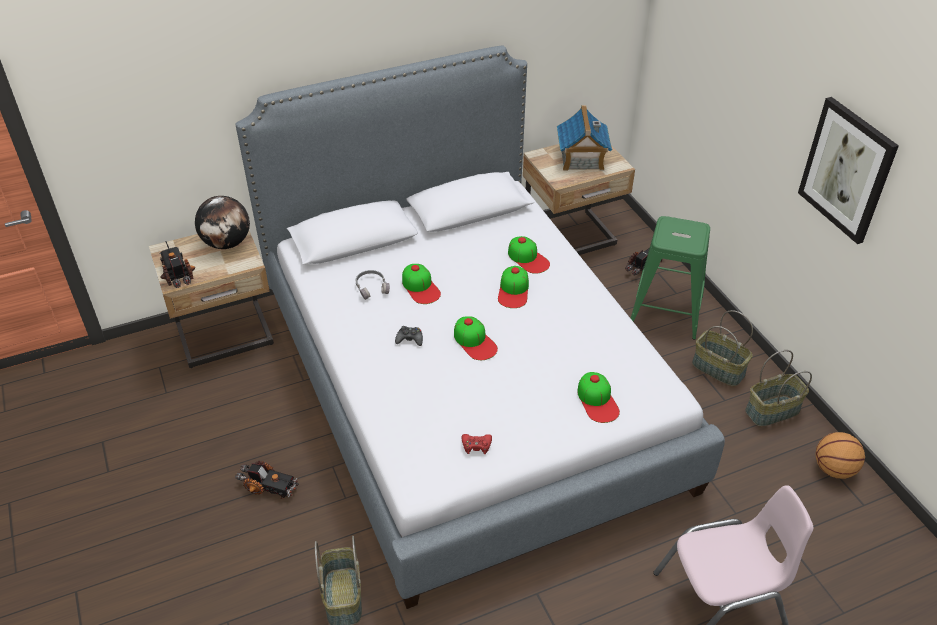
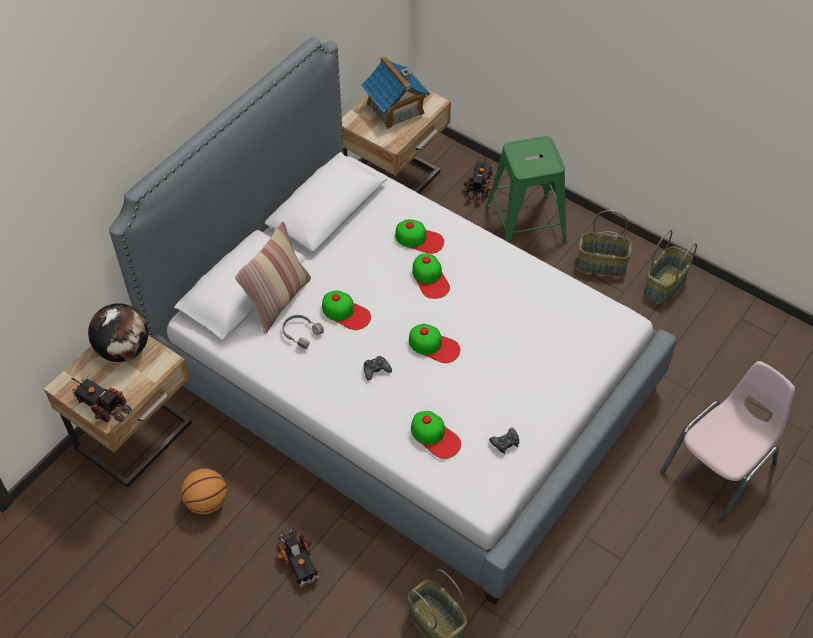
camera: 30 degrees left, 10 degrees up
(269, 487) = (298, 563): toy truck -> toy truck turned 75 degrees clockwise
(373, 258) = (278, 301): none -> pillow
(476, 446) = (505, 442): red game controller -> black game controller
(597, 400) = (571, 354): cap -> cap (435, 436)
(833, 469) = (738, 316): basketball -> basketball (206, 502)
(847, 170) = (693, 69): picture -> none

